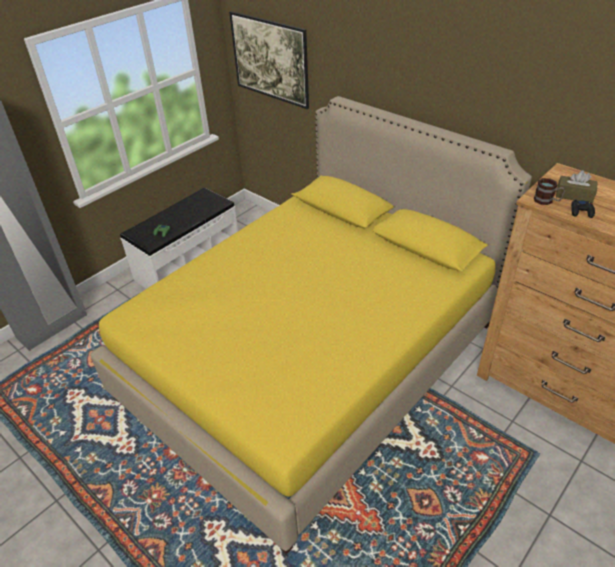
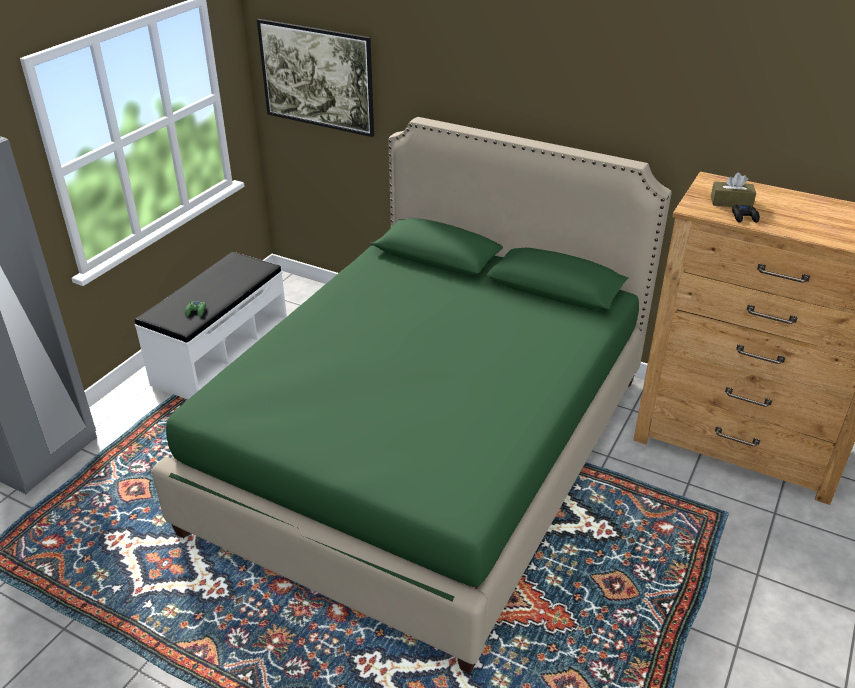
camera: 15 degrees left, 5 degrees down
(311, 359) = (427, 450): yellow bed -> green bed
(547, 201) = (705, 210): mug -> none

